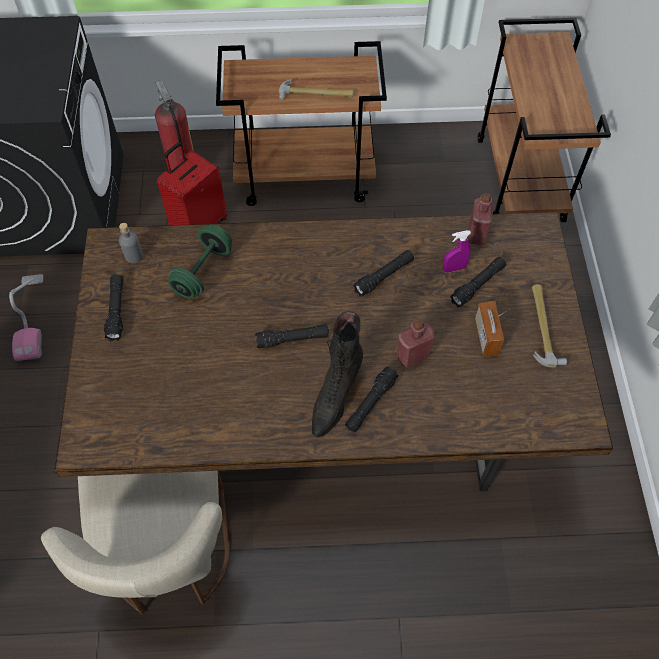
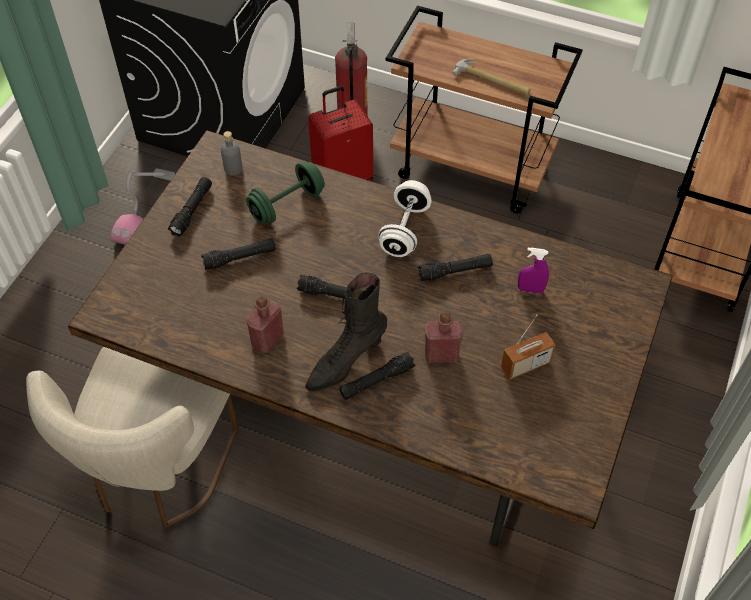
camera: 25 degrees right, 5 degrees down
(320, 256) = (404, 230): none -> white dumbbell
(476, 234) = (573, 266): red bottle -> red bottle (267, 339)
(477, 285) = (545, 314): black flashlight -> black flashlight (240, 258)
(486, 336) = (525, 365): radio -> radio turned 135 degrees counterclockwise
(543, 327) = (590, 379): hammer -> none

